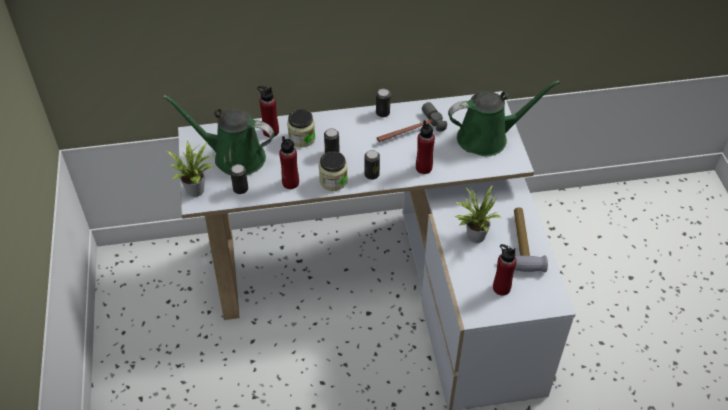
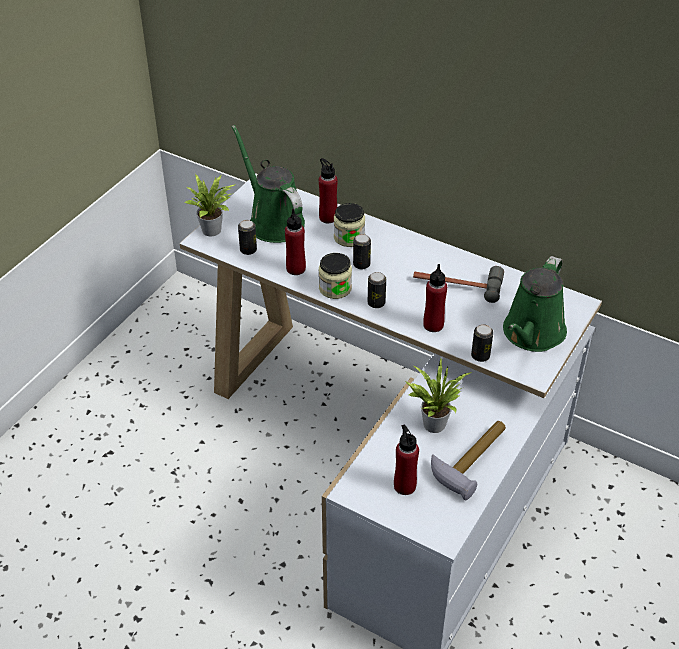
camera: 40 degrees right, 5 degrees down
(382, 113) = (450, 256): can -> can (480, 356)
(487, 137) = (532, 334): green watering can -> green watering can turned 90 degrees clockwise

